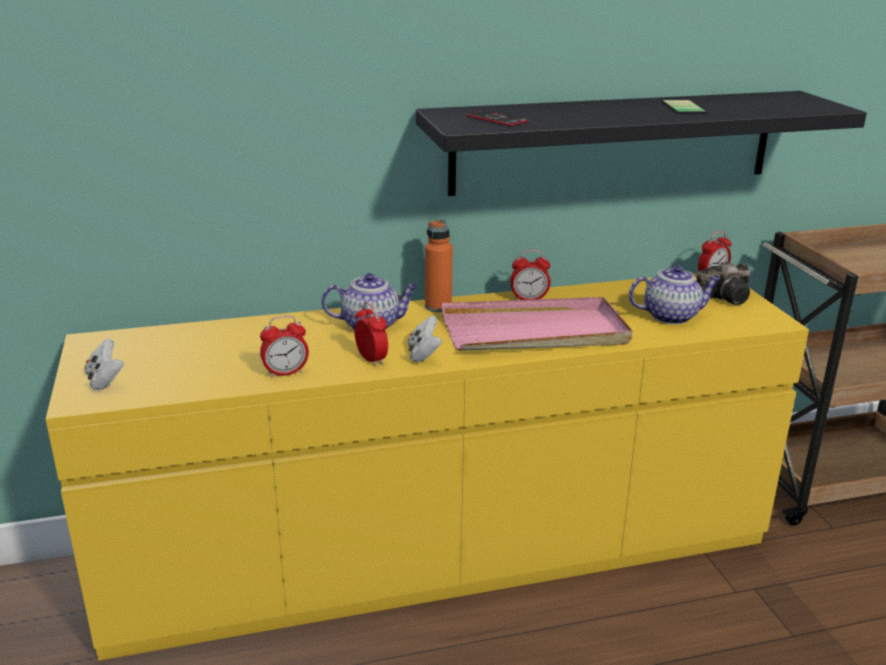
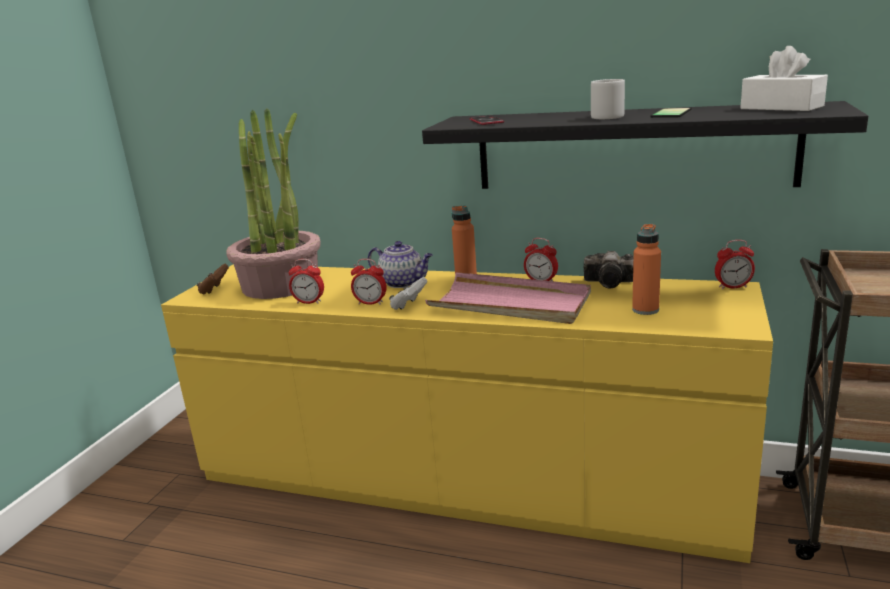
camera: 35 degrees right, 5 degrees down
(105, 380) = (214, 290): white game controller -> brown game controller
(202, 354) = (281, 284): none -> potted plant
(371, 359) = (370, 303): alarm clock -> alarm clock turned 105 degrees clockwise
(625, 112) = (607, 116): none -> grey mug
(671, 316) = (645, 310): teapot -> orange bottle
(727, 297) = (724, 303): camera -> camera (611, 282)
(770, 100) = (781, 107): none -> white tissue box

